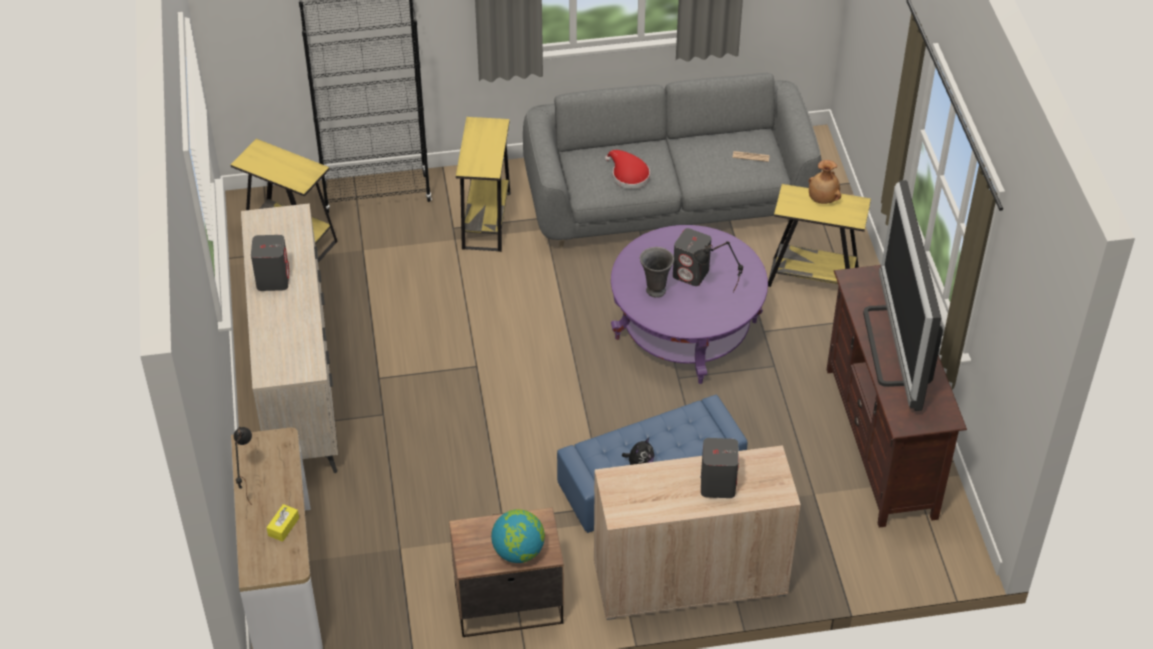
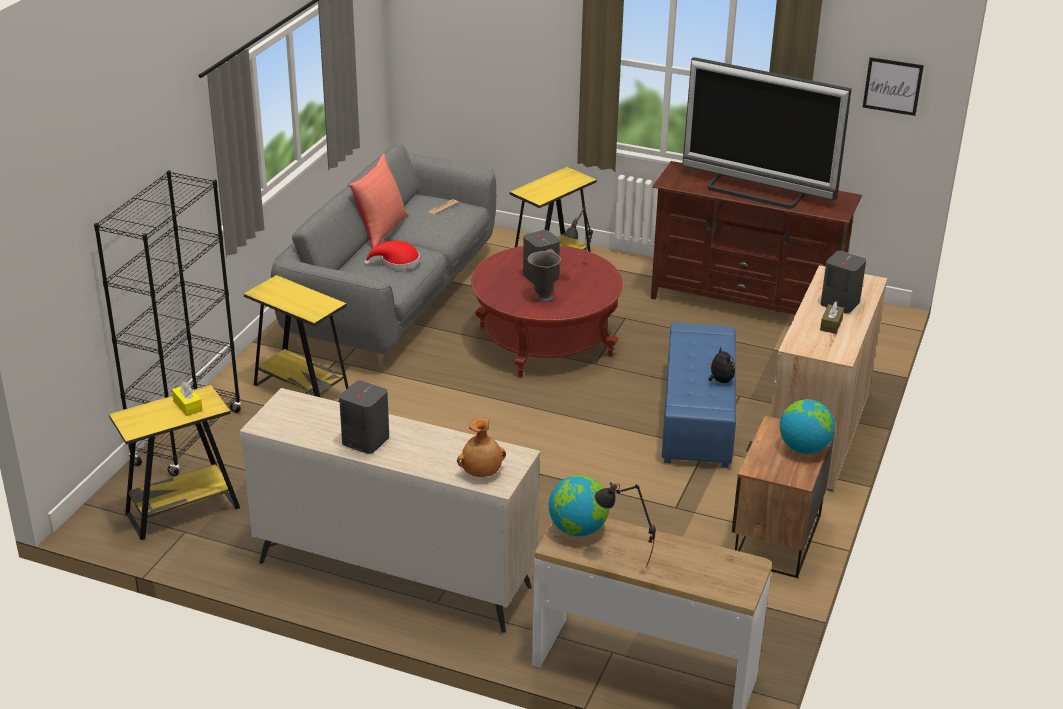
camera: 60 degrees left, 15 degrees down
(273, 447) = (578, 529): none -> globe
(283, 527) = (692, 555): yellow tissue box -> yellow tissue box (187, 406)
(671, 491) = (831, 324): none -> brown tissue box
(677, 140) = (381, 230): none -> red pillow
(686, 329) = (545, 341): purple coffee table -> red coffee table
(822, 199) = (546, 182): brown vase -> brown vase (482, 473)
(1024, 349) = (892, 86): none -> picture

